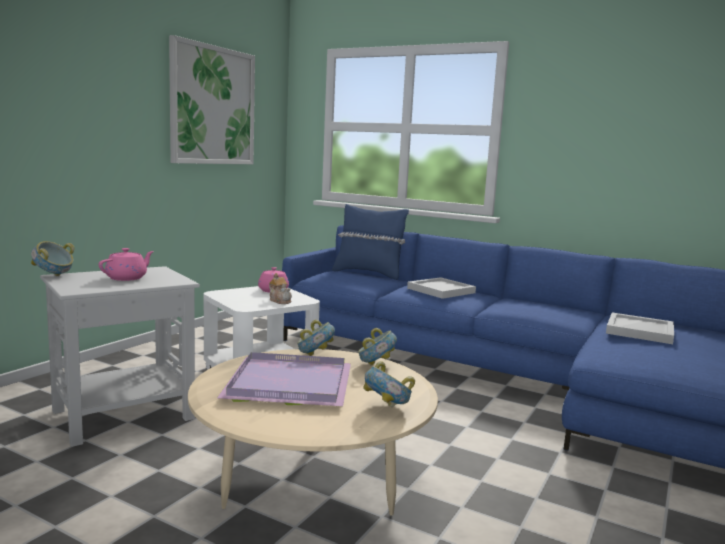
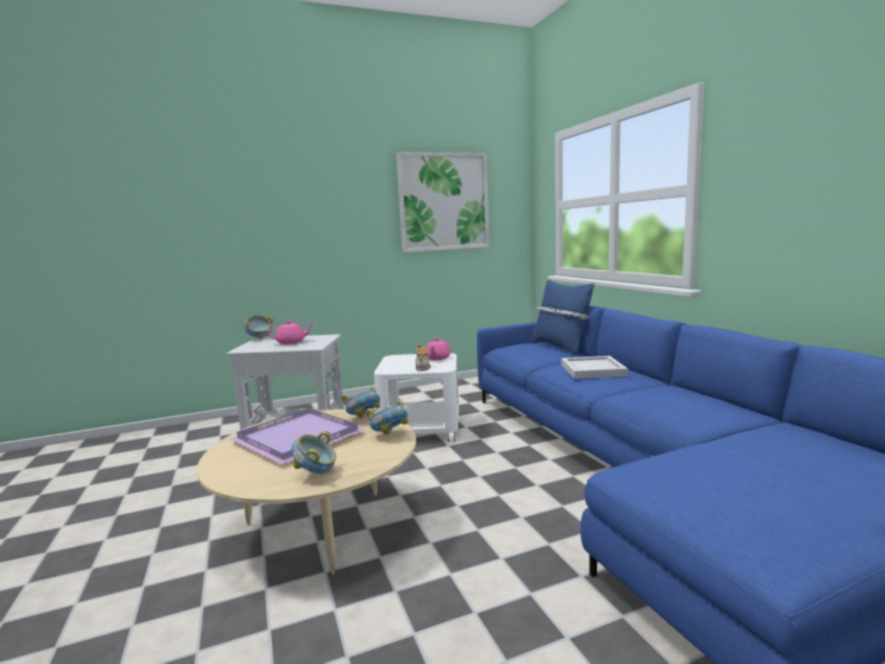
camera: 40 degrees right, 0 degrees up
(638, 331) = (754, 450): white tray -> none

